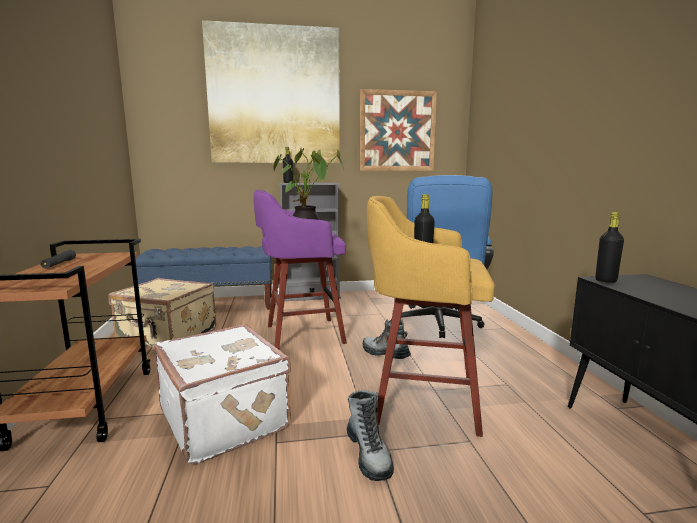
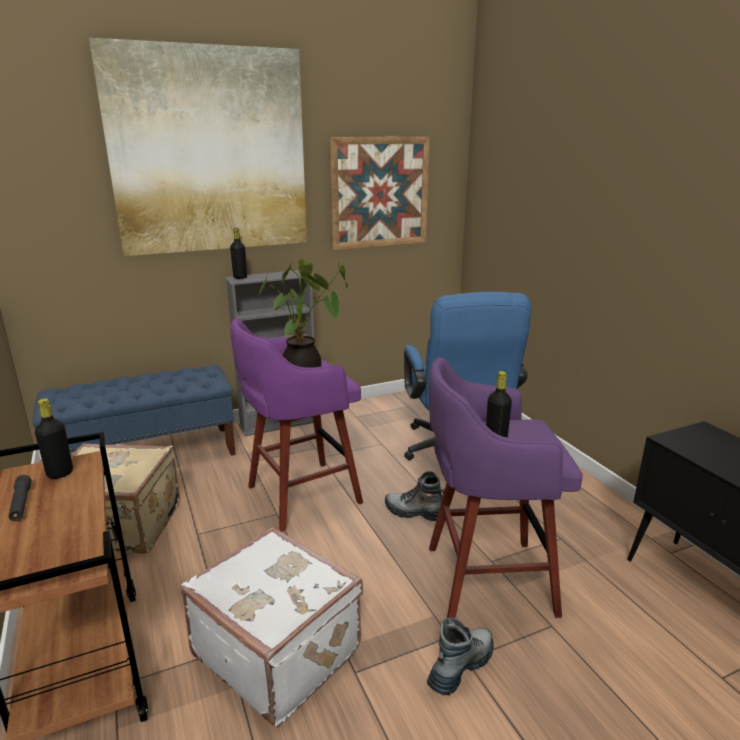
camera: 15 degrees left, 10 degrees up
(369, 454) = (461, 666): boot -> boot turned 105 degrees counterclockwise
(422, 401) = (484, 580): yellow stool -> purple stool
(605, 280) = (675, 442): black bottle -> black bottle (60, 473)

